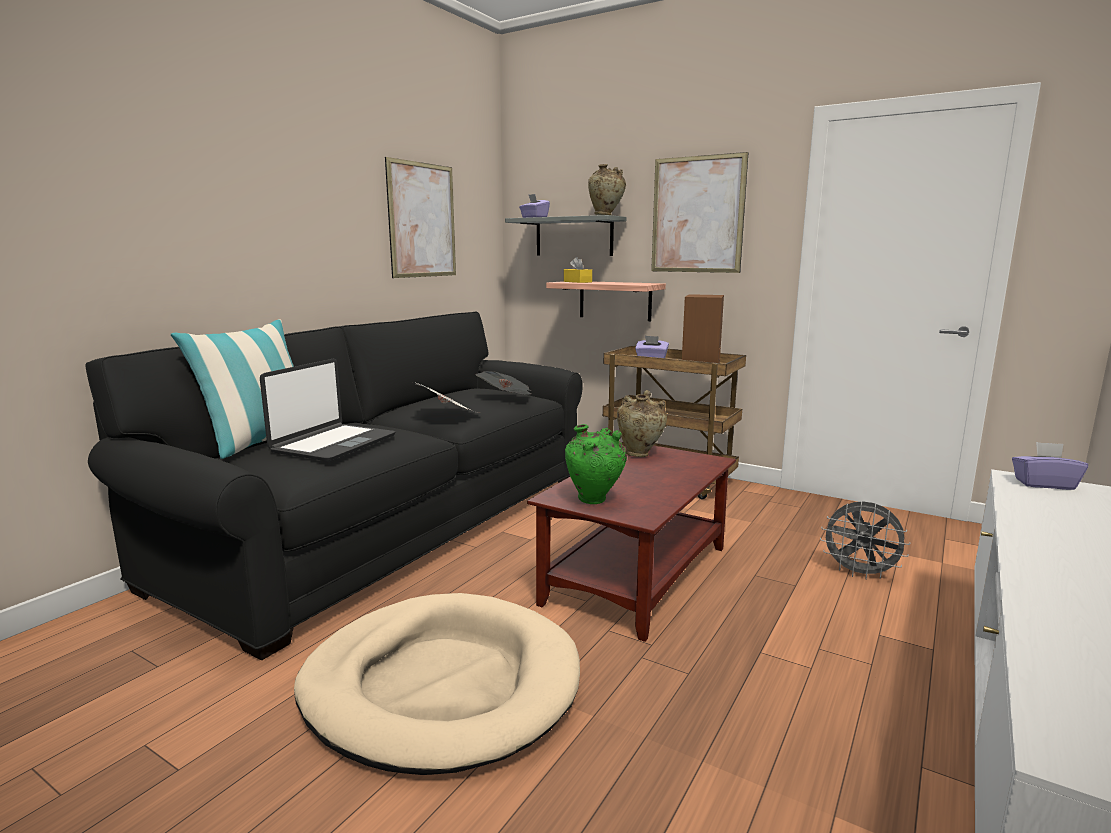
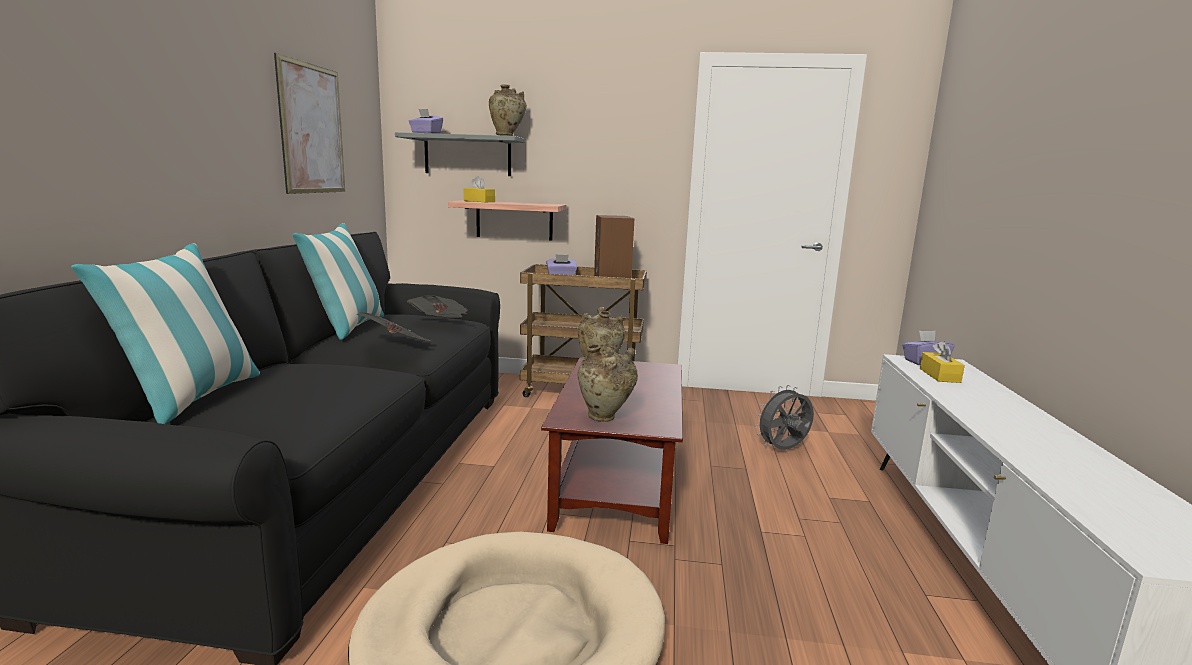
camera: 25 degrees left, 0 degrees up
(333, 444) = (298, 391): laptop -> none
(427, 397) = (348, 328): none -> pillow
(594, 501) = (605, 418): green vase -> beige vase
(697, 215) = (596, 140): picture -> none
(860, 573) = (783, 450): grey fan -> grey fan turned 150 degrees clockwise
(1044, 502) = (939, 375): none -> yellow tissue box

